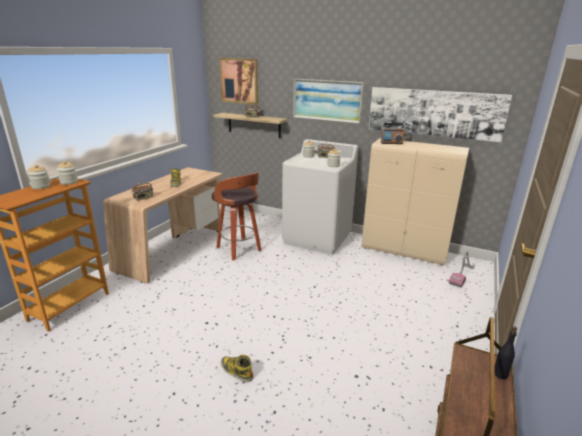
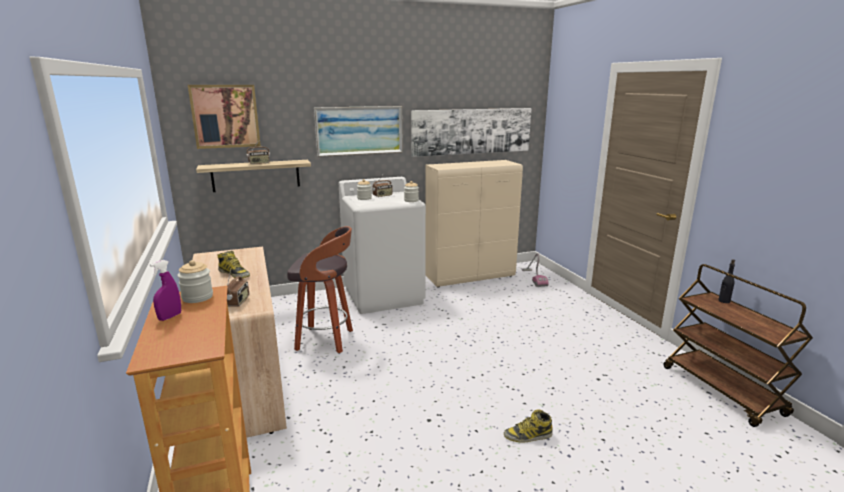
camera: 45 degrees left, 5 degrees down
(41, 186) = (170, 317): jar -> purple spray bottle
(391, 143) = (449, 166): radio -> none

